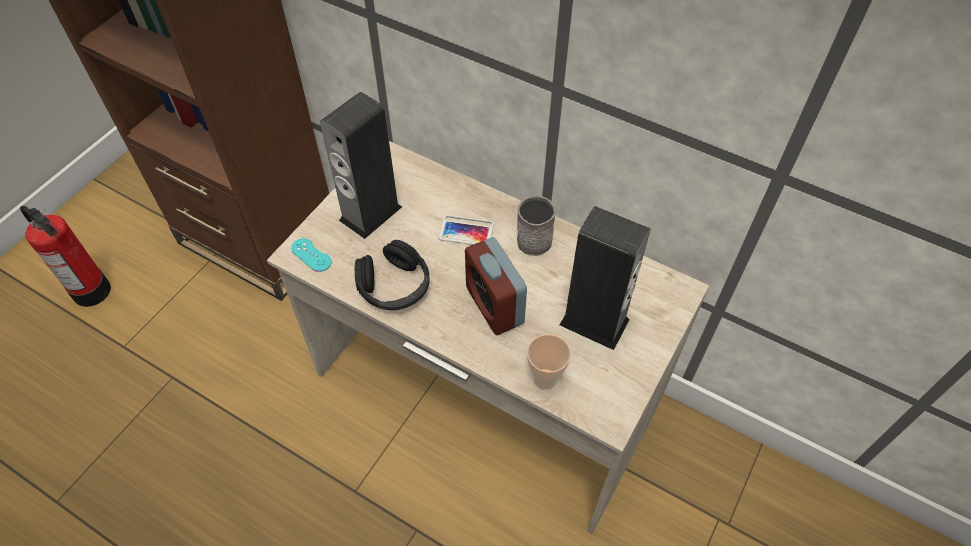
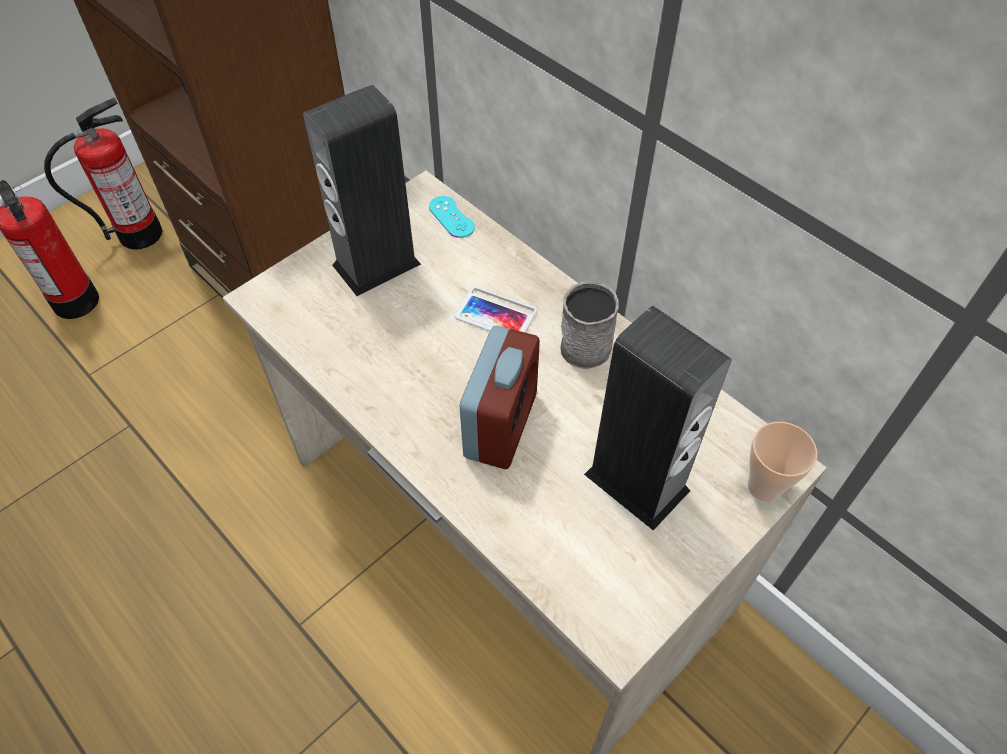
camera: 15 degrees right, 0 degrees up
(126, 226) = (140, 234): none -> fire extinguisher
(311, 255) = (280, 303): turquoise game controller -> turquoise game controller (451, 217)
(394, 286) = (373, 368): black headphones -> none
(494, 305) = (500, 425): alarm clock -> alarm clock turned 150 degrees counterclockwise
(545, 379) = (539, 549): cup -> cup (764, 486)

